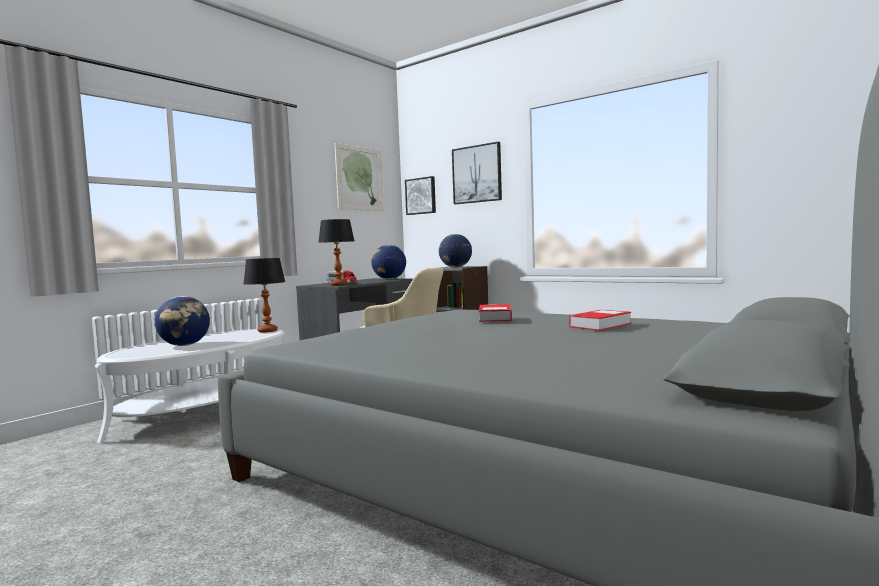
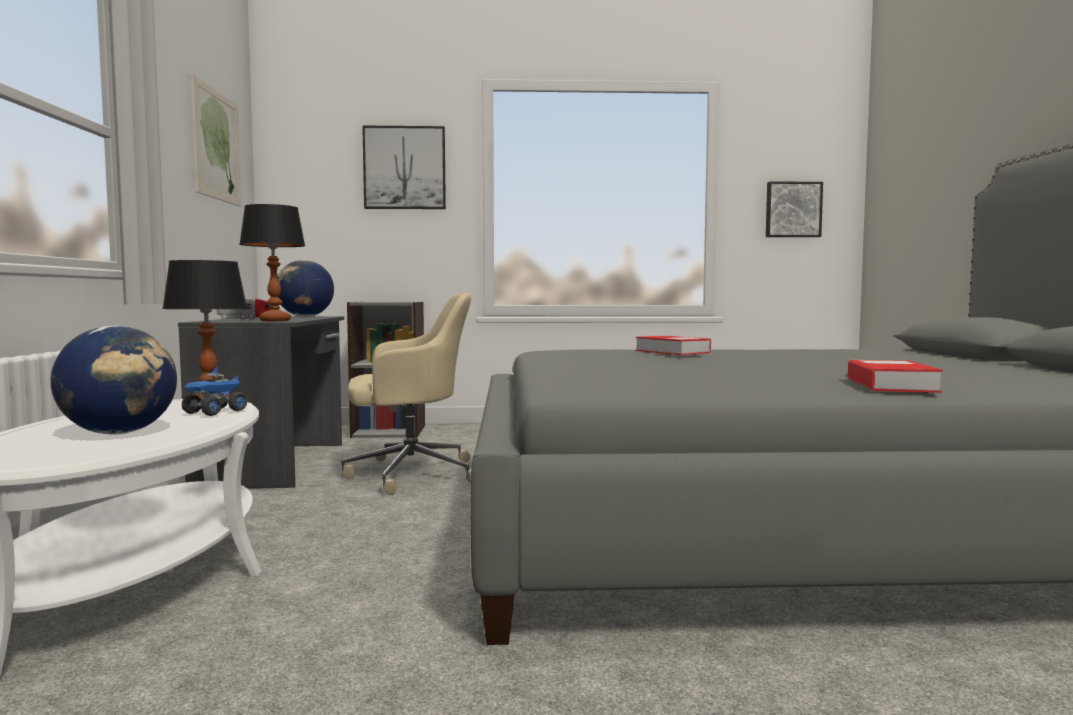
camera: 40 degrees left, 0 degrees up
(246, 338) = (215, 412): none -> toy truck
(421, 196) = (297, 190): picture -> picture (792, 210)
(455, 267) = (388, 301): globe -> none
(600, 325) = (804, 353): book -> book (891, 385)

